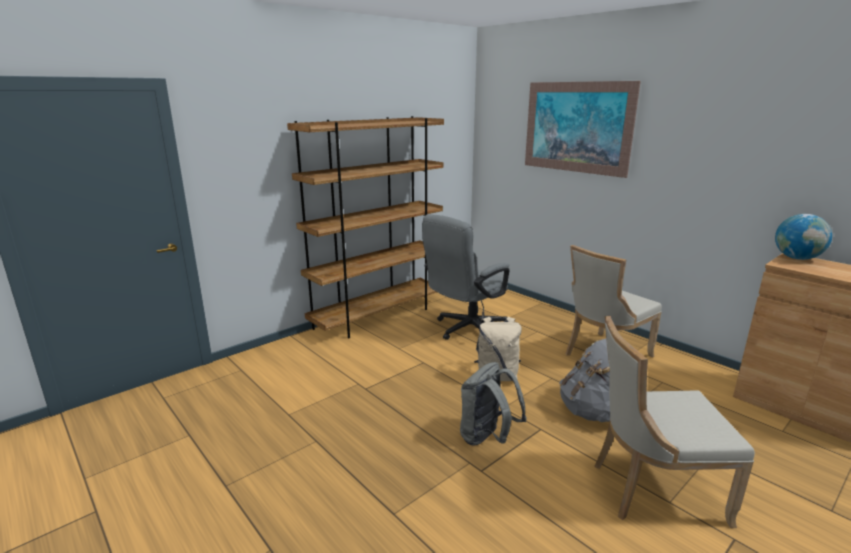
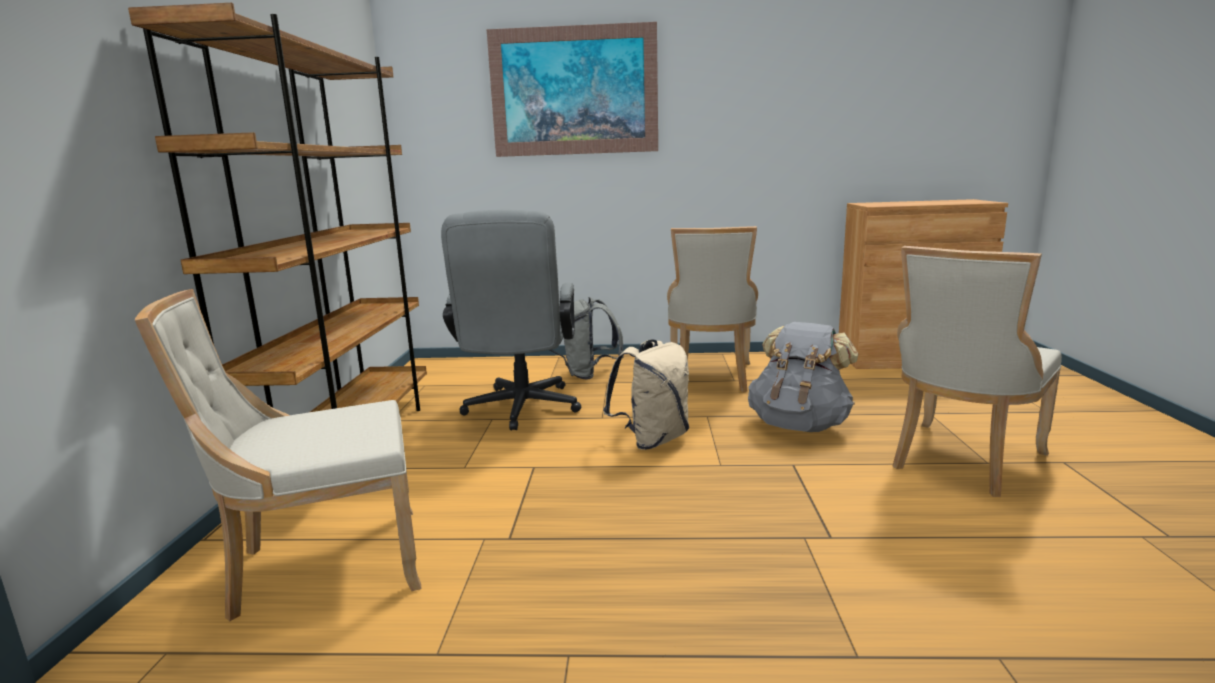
camera: 45 degrees left, 5 degrees down
(303, 364) = (321, 566): none -> beige chair
(487, 438) = (768, 502): grey backpack -> grey backpack (591, 374)
(797, 258) = (869, 203): globe -> none

